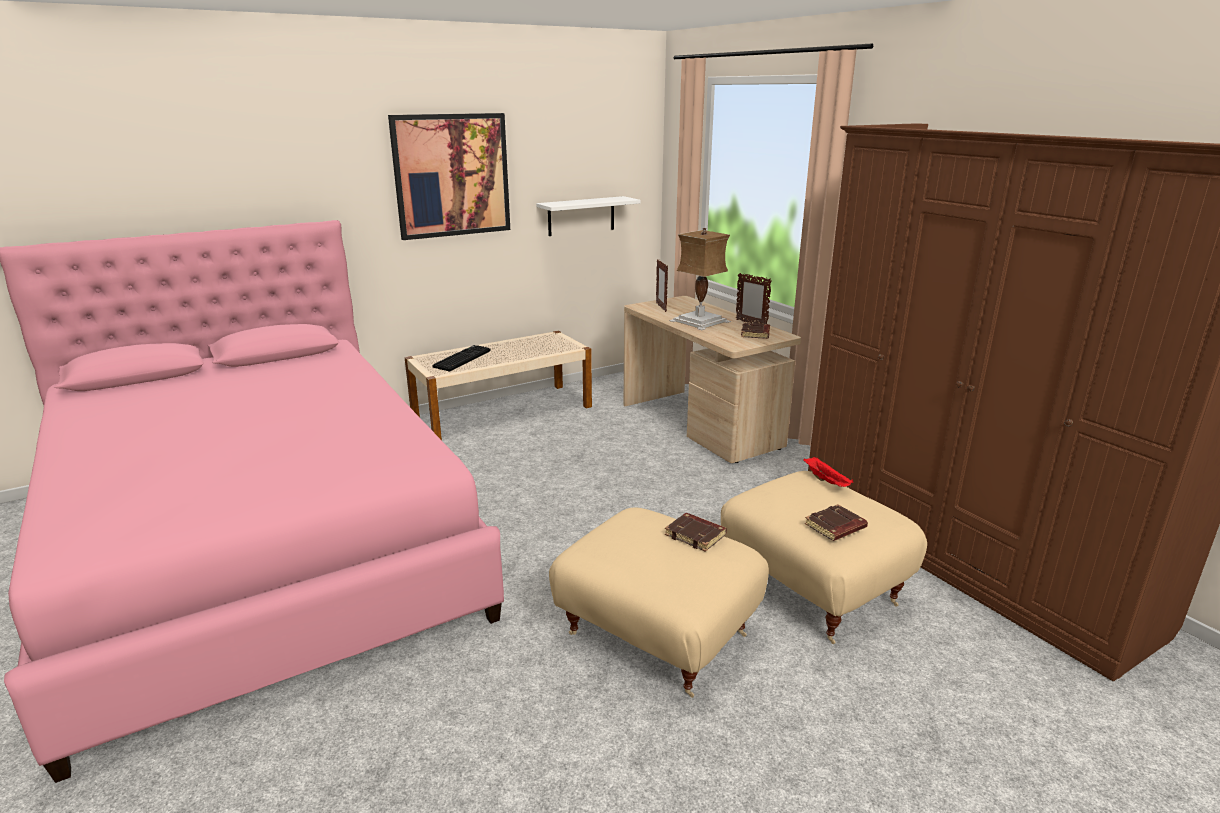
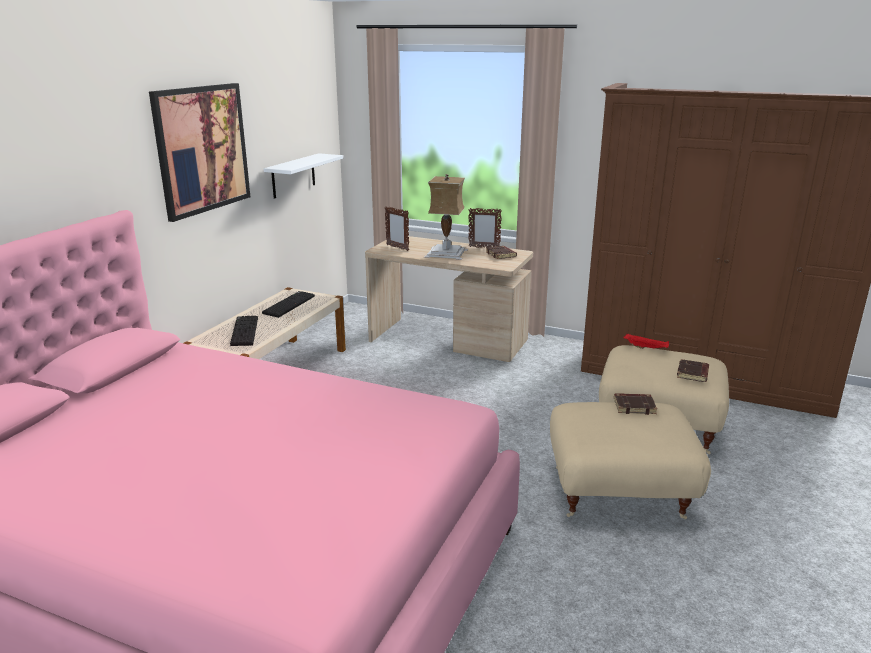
camera: 35 degrees left, 0 degrees up
(533, 345) = (288, 305): none -> keyboard

